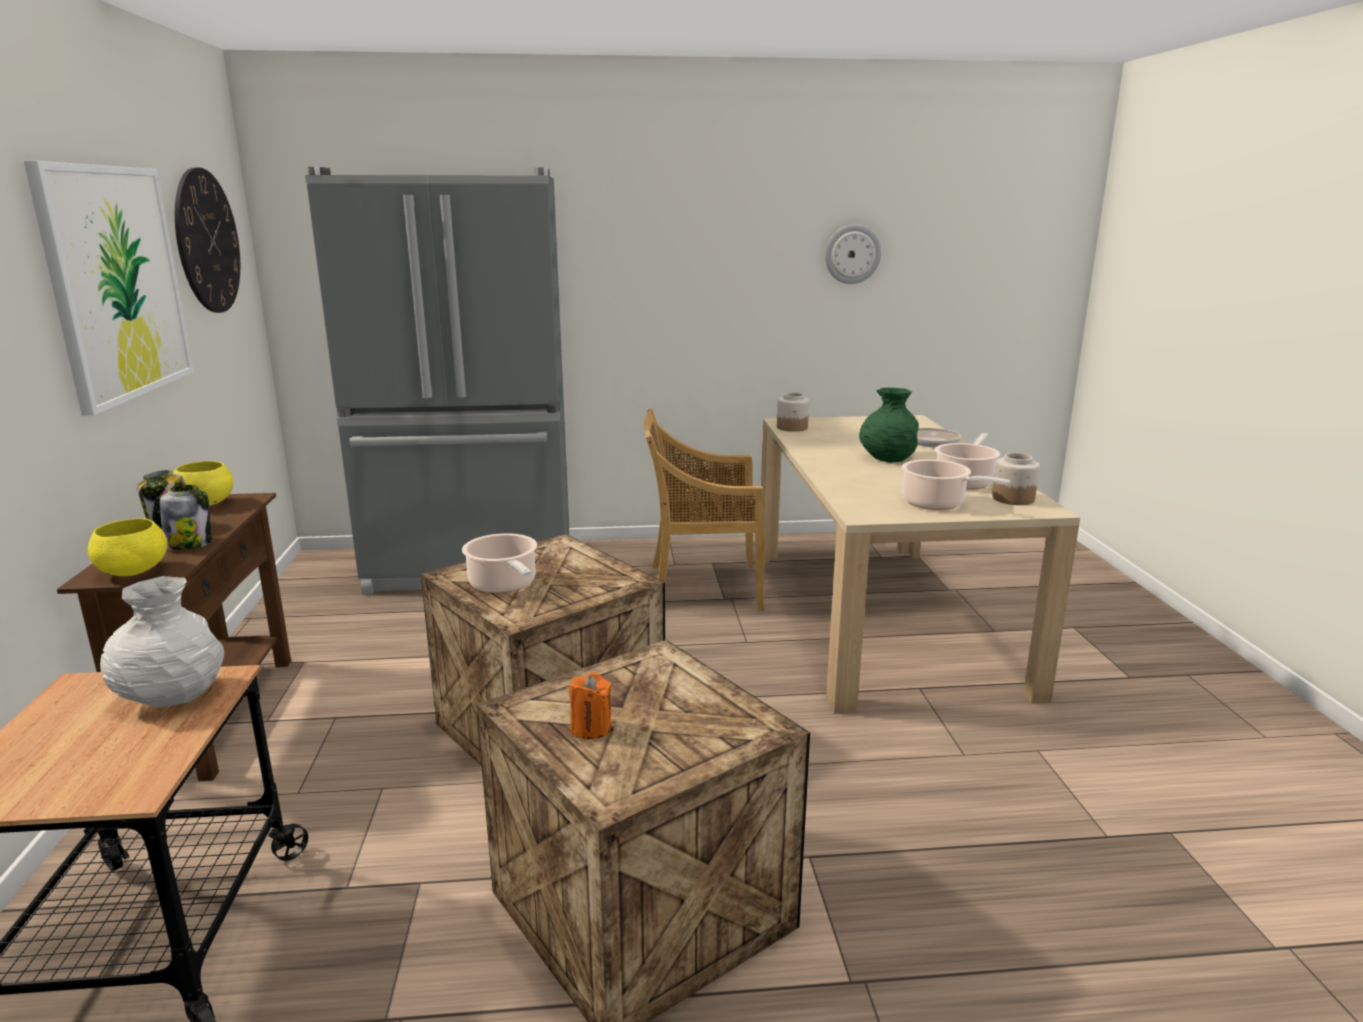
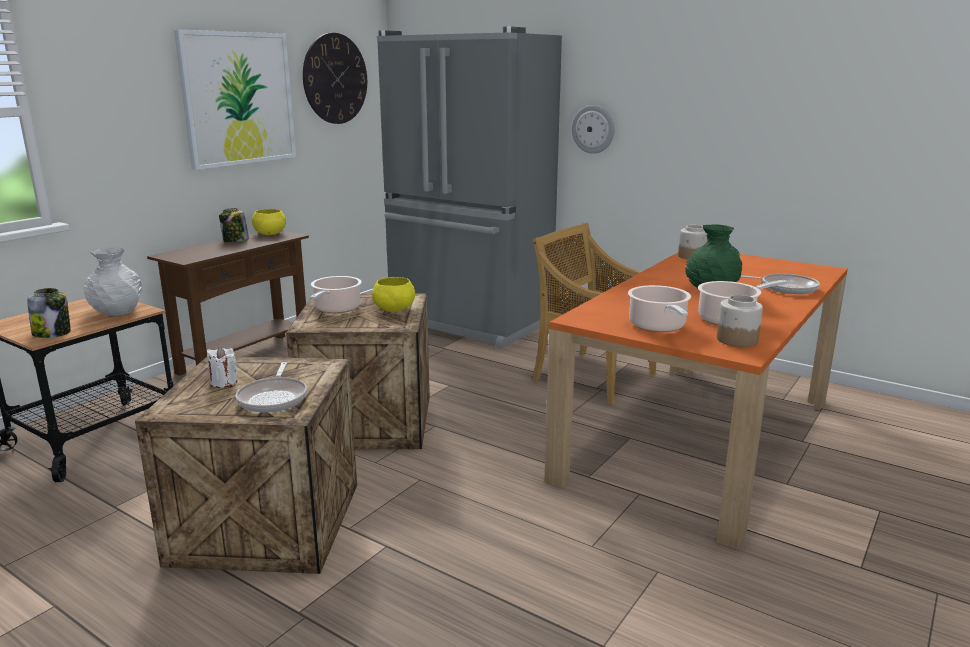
camera: 40 degrees right, 0 degrees up
(132, 572) = (181, 256): yellow bowl -> yellow bowl (394, 310)
(190, 544) = (224, 250): jar -> jar (53, 333)
(591, 728) = (223, 382): orange candle -> white candle
(700, 719) = (274, 398): none -> frying pan
(852, 254) = (811, 103): wall clock -> wall clock (593, 129)
(878, 615) = (699, 437): beige dining table -> orange dining table

